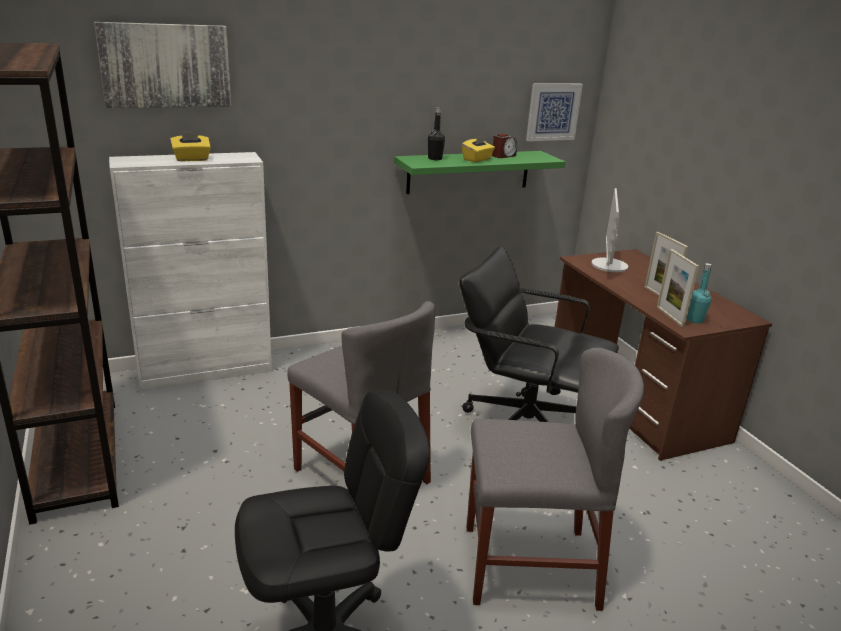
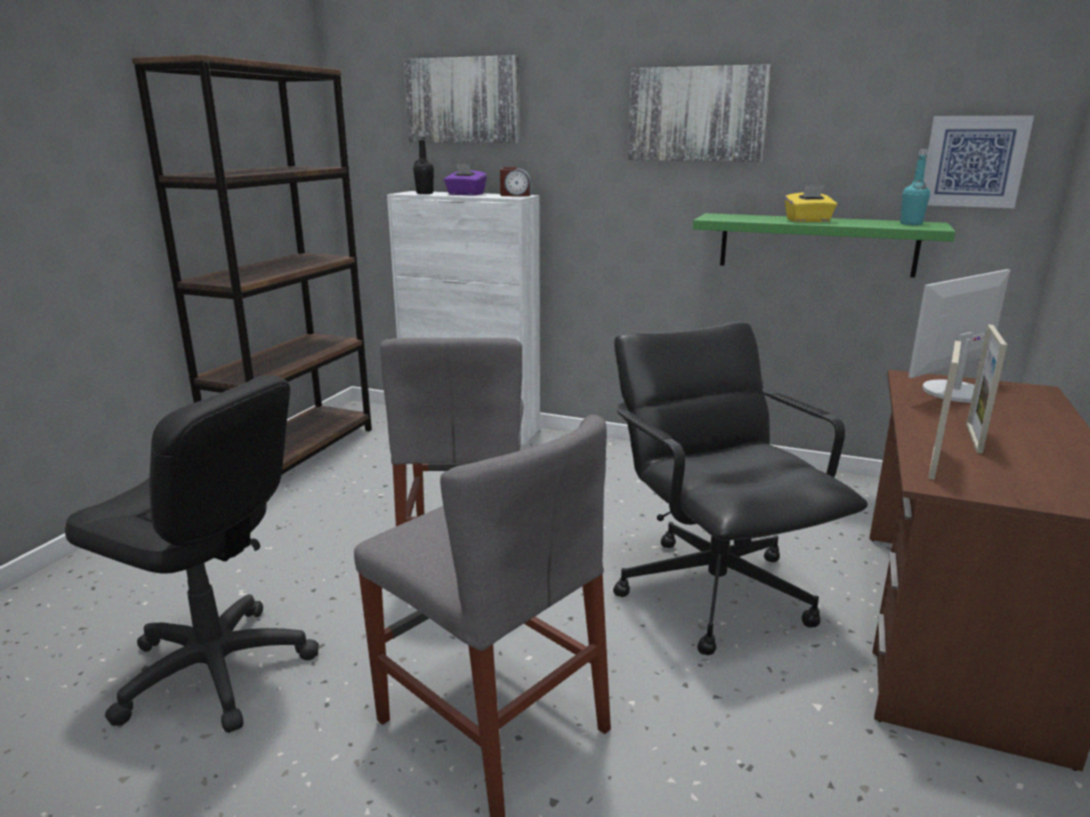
camera: 45 degrees right, 5 degrees down
(192, 159) = (465, 194): yellow tissue box -> purple tissue box
(385, 81) = (697, 114): none -> picture
(435, 158) = (750, 217): black bottle -> black bottle (424, 193)
(503, 156) = (862, 221): alarm clock -> alarm clock (515, 195)
(694, 320) = (977, 479): turquoise bottle -> turquoise bottle (911, 224)

